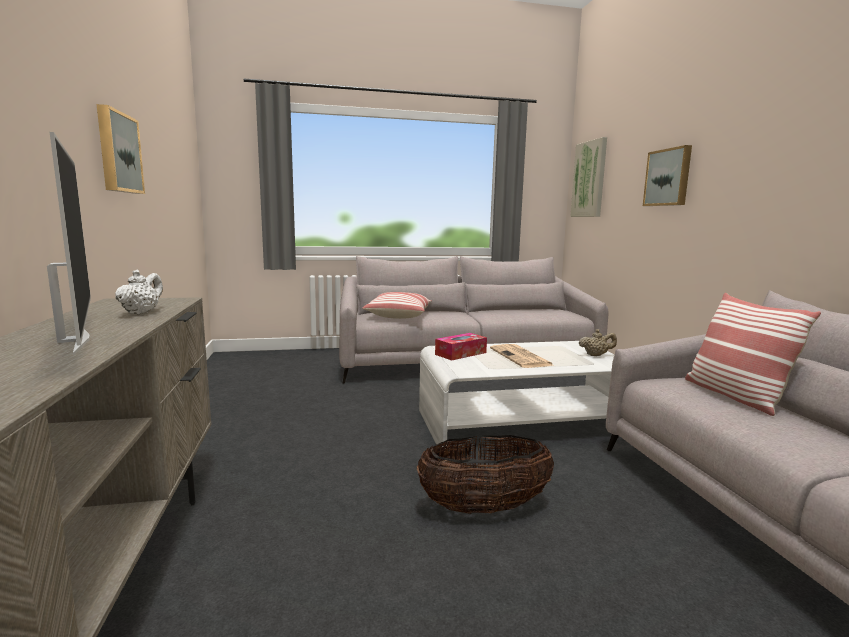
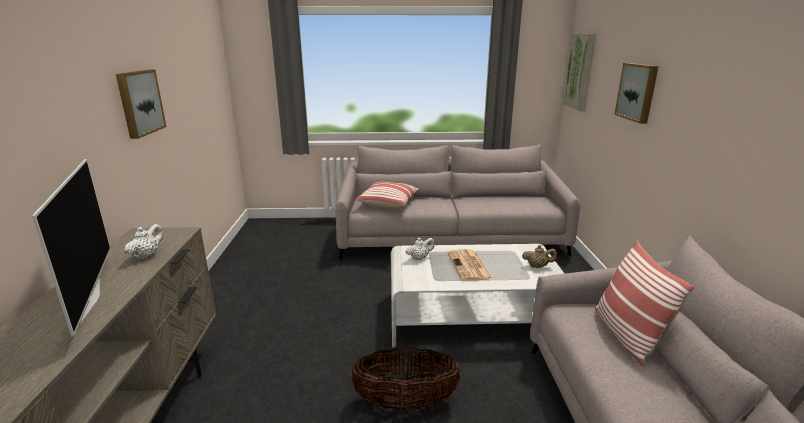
camera: 10 degrees right, 10 degrees up
(460, 353) = (419, 258): tissue box -> white teapot

